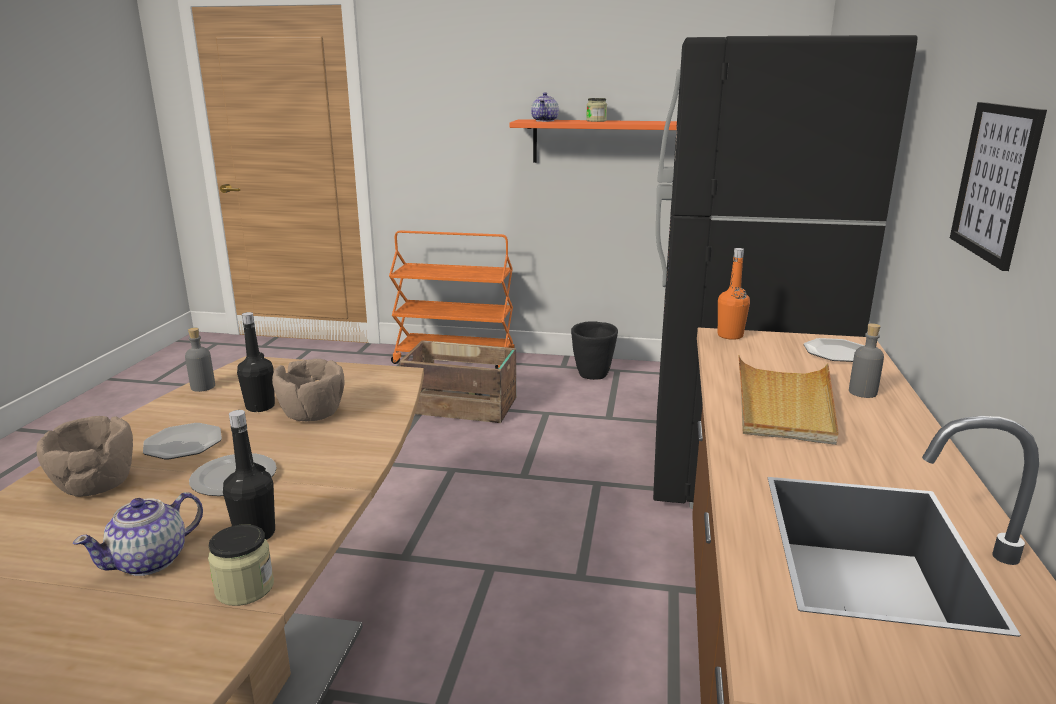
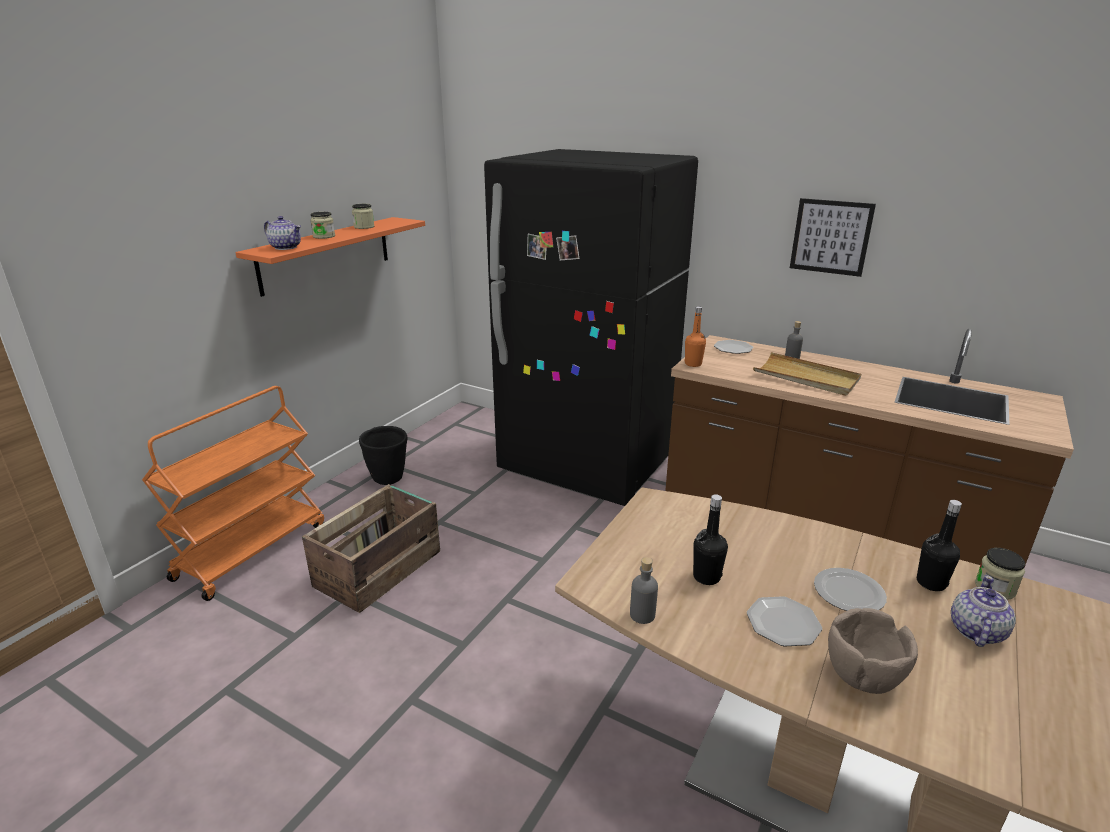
camera: 70 degrees left, 5 degrees up
(151, 560) = (976, 631): teapot -> teapot turned 120 degrees counterclockwise
(313, 415) = (731, 549): brown bowl -> none
(651, 121) = (364, 227): none -> jar

